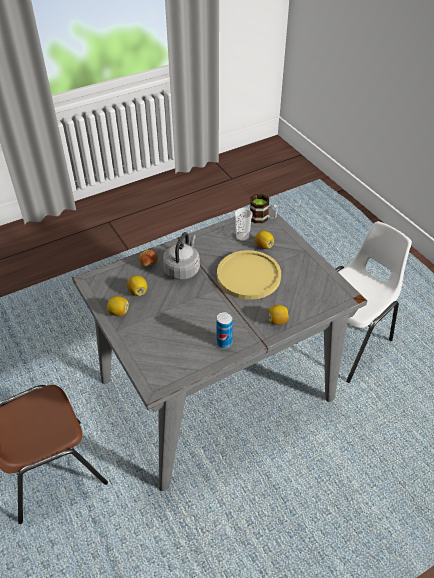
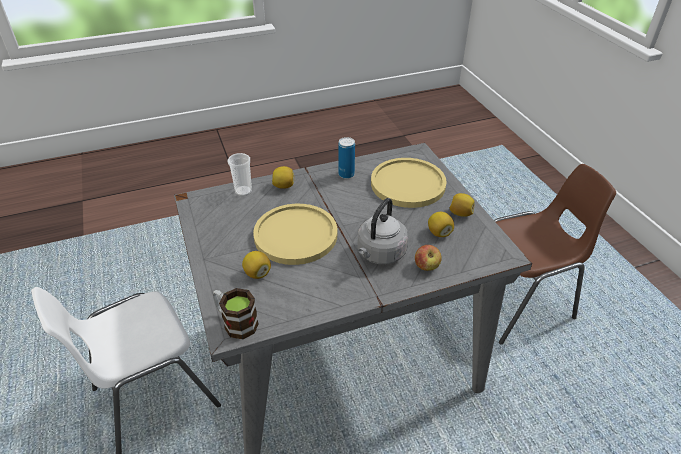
camera: 170 degrees left, 5 degrees down
(164, 339) = (408, 184): none -> yellow plate
(242, 237) = (282, 292): cup -> cup (243, 191)

